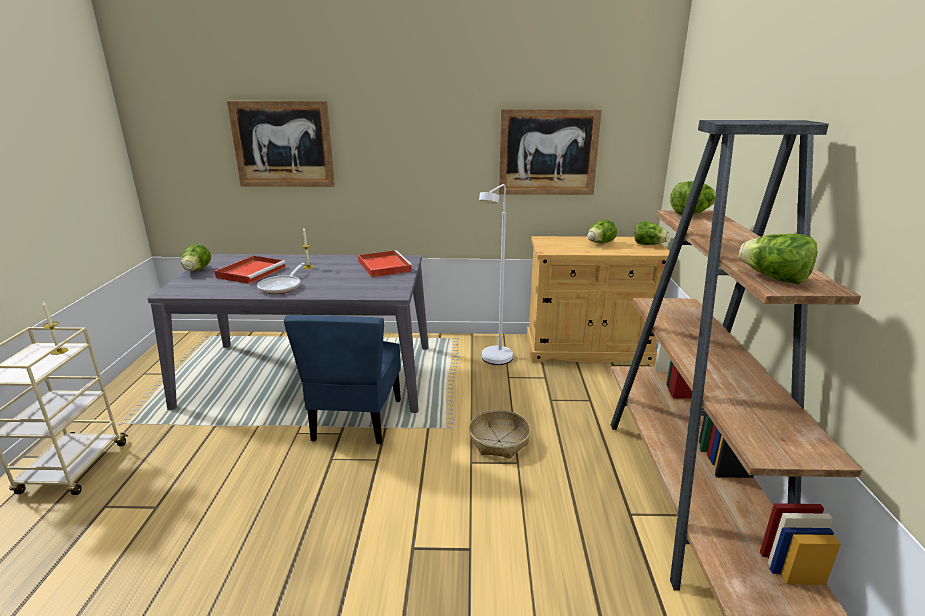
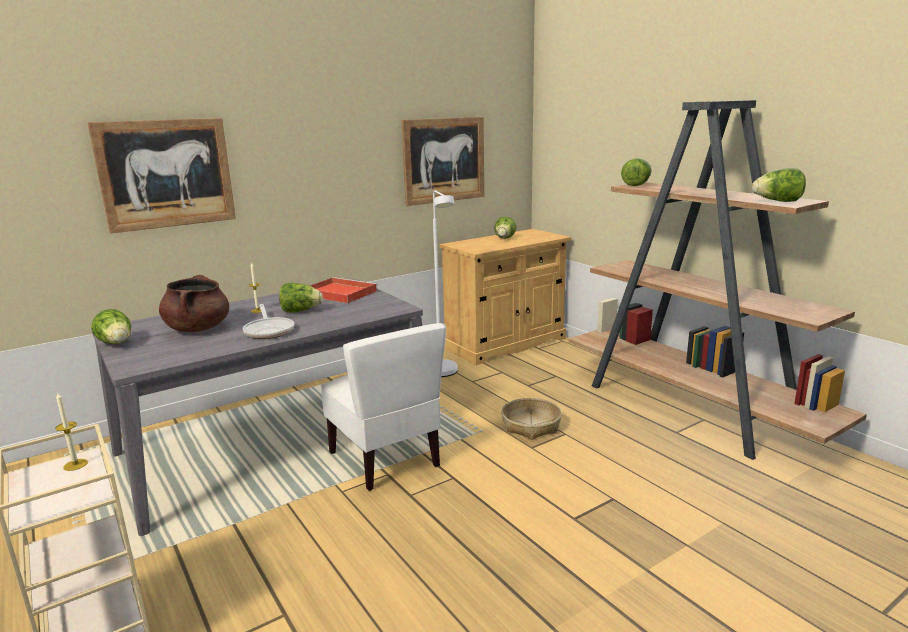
camera: 35 degrees left, 5 degrees down
(252, 272) = (198, 328): red tray -> brown cooking pot
(356, 420) = (386, 459): blue chair -> white chair
(648, 245) = (540, 234): lettuce -> lettuce (300, 311)

